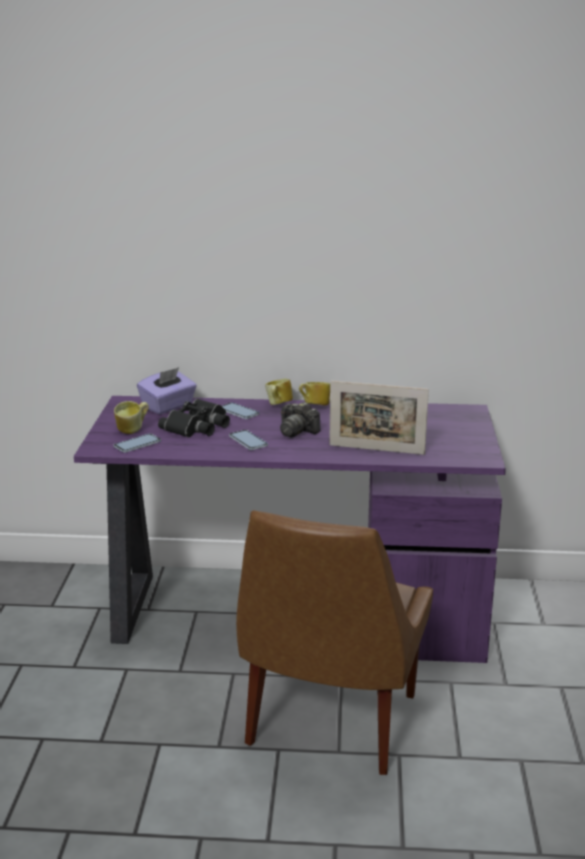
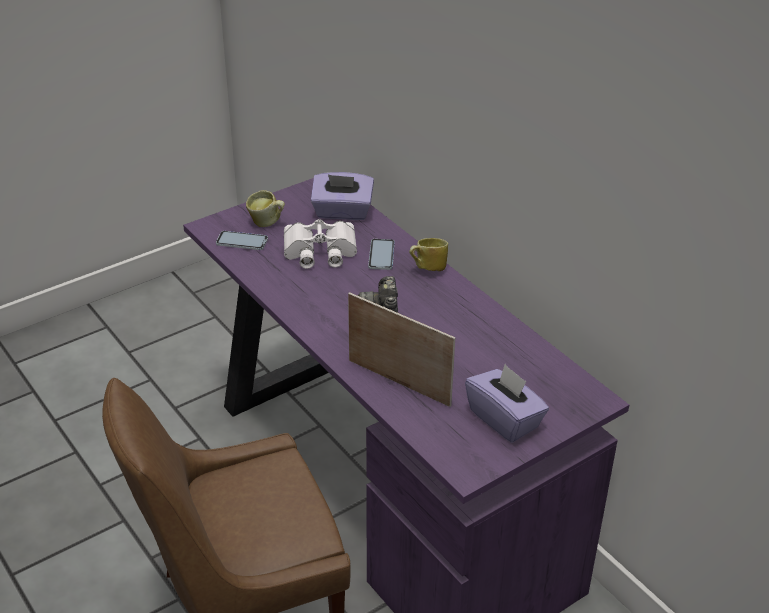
camera: 50 degrees right, 15 degrees up
(198, 426) = (319, 251): black binoculars -> white binoculars
(248, 441) = (321, 295): phone -> none
(314, 406) = (456, 291): mug -> none
(376, 449) = (399, 383): picture frame -> picture frame turned 150 degrees clockwise
(454, 435) = (504, 419): none -> purple tissue box

